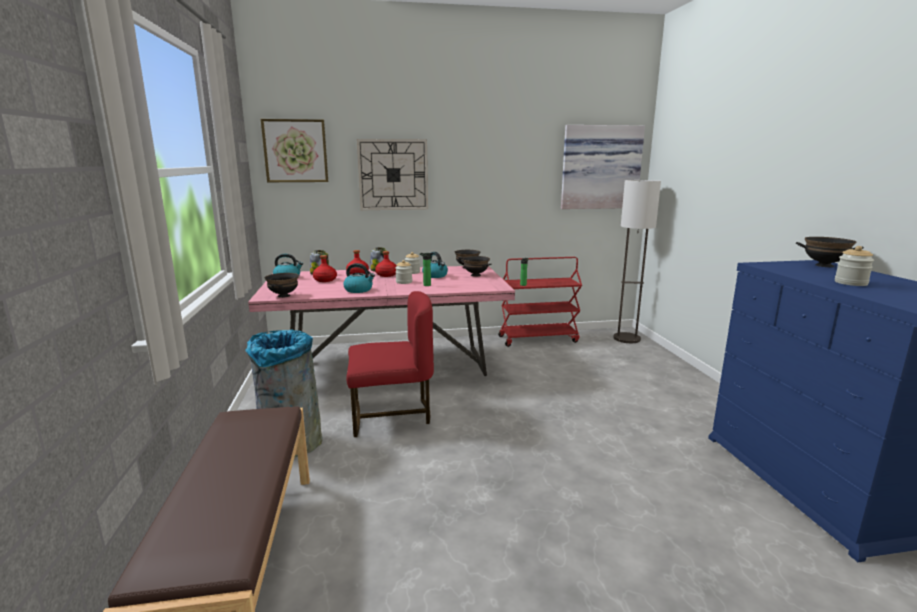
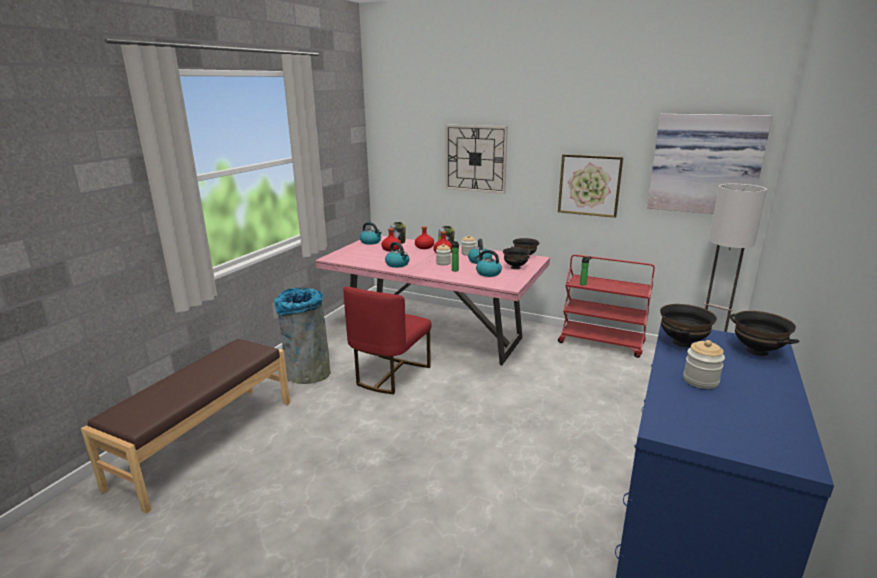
camera: 35 degrees right, 5 degrees up
(283, 296) = (342, 259): black bowl -> black bowl (682, 342)
(295, 151) = (398, 133): picture -> picture (589, 185)
(391, 415) = (389, 374): red chair -> red chair turned 90 degrees clockwise
(461, 282) = (488, 273): none -> kettle

